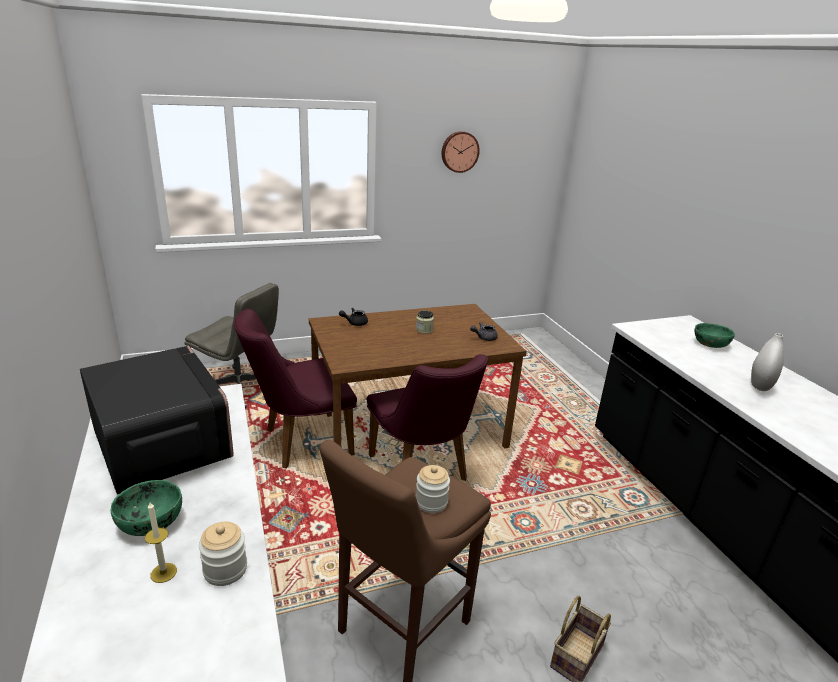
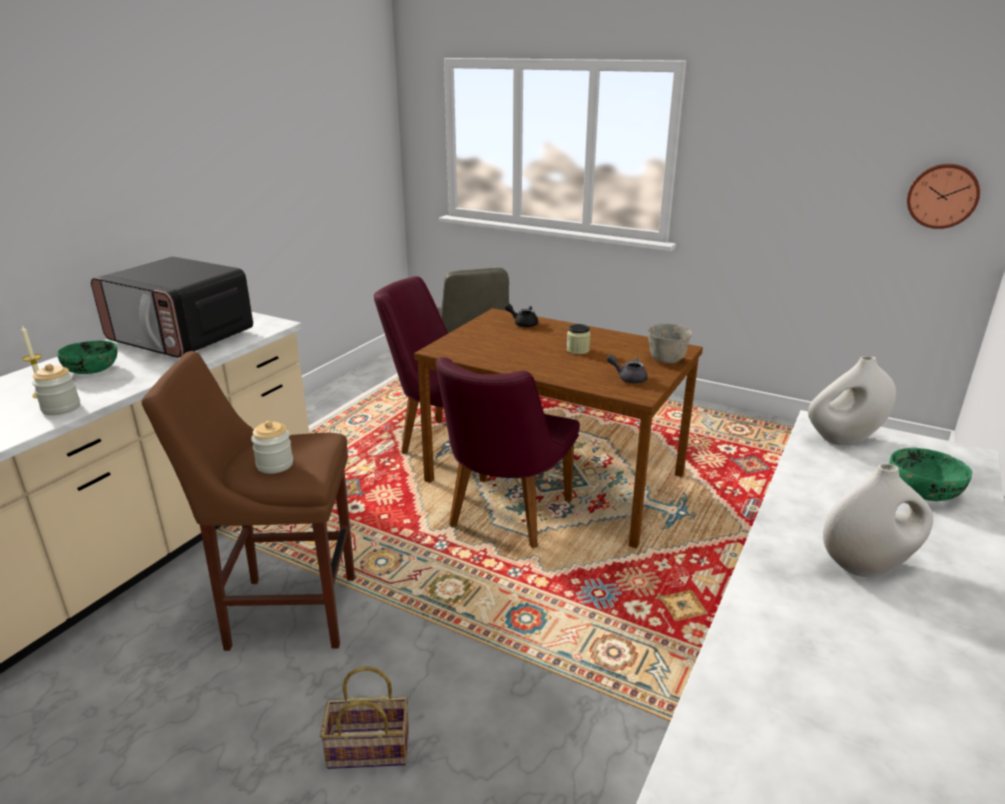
camera: 50 degrees right, 0 degrees up
(161, 445) = (182, 337): microwave -> microwave turned 105 degrees clockwise
(459, 151) = (808, 135): wall clock -> wall clock (942, 196)
(478, 319) = (667, 360): none -> grey bowl
(651, 332) = (843, 439): none -> white vase

